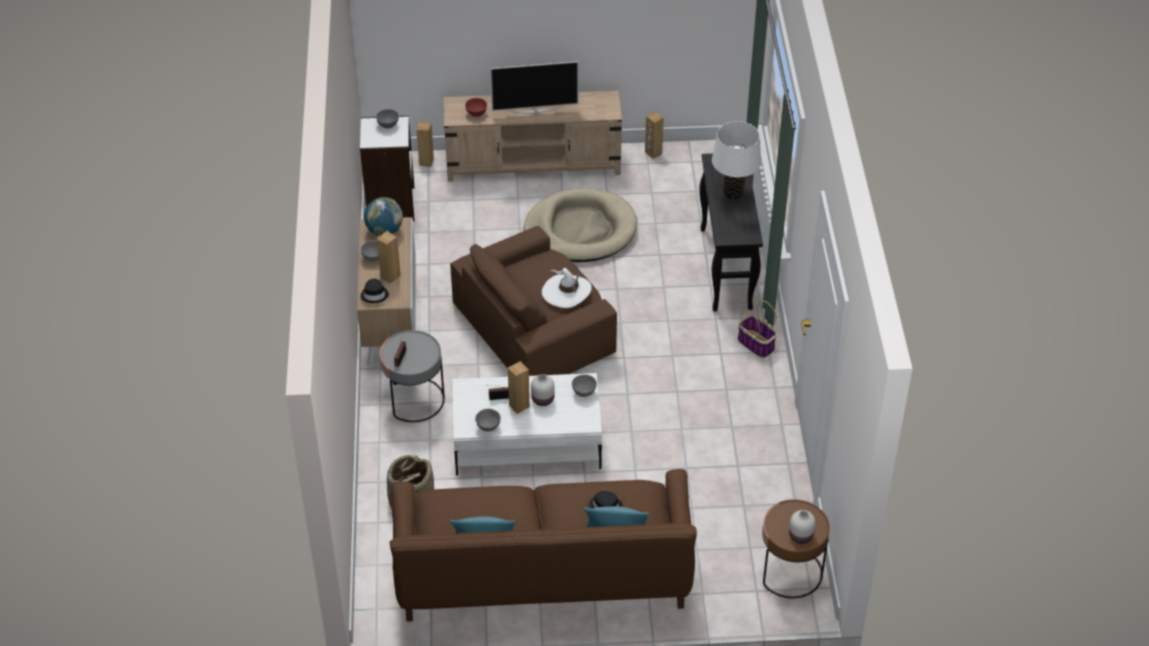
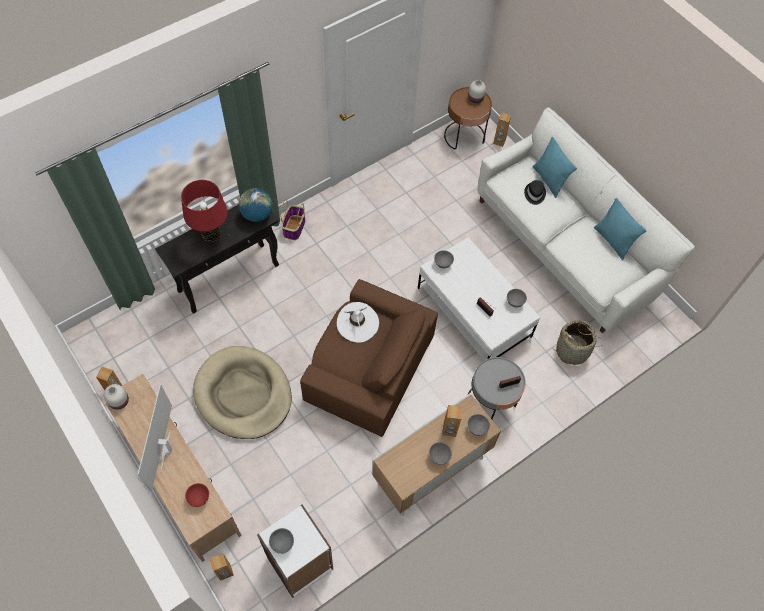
camera: 125 degrees left, 15 degrees up
(374, 295) = (476, 428): black hat -> grey bowl
(384, 231) = (403, 469): globe -> globe (257, 214)
(519, 406) = (483, 294): brown speaker -> brown speaker (499, 142)
(534, 110) = (167, 450): television -> television turned 135 degrees counterclockwise
(542, 399) = (467, 284): white vase -> white vase (119, 402)
(542, 576) = (564, 248): brown sofa -> white sofa
(733, 193) = (211, 235): white table lamp -> red table lamp

